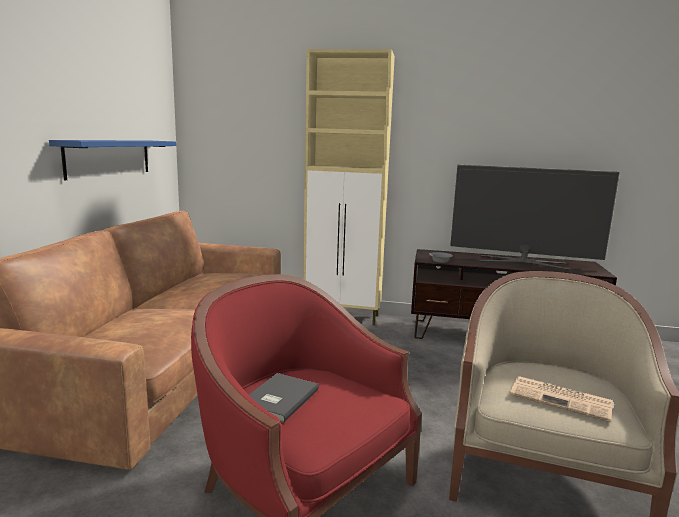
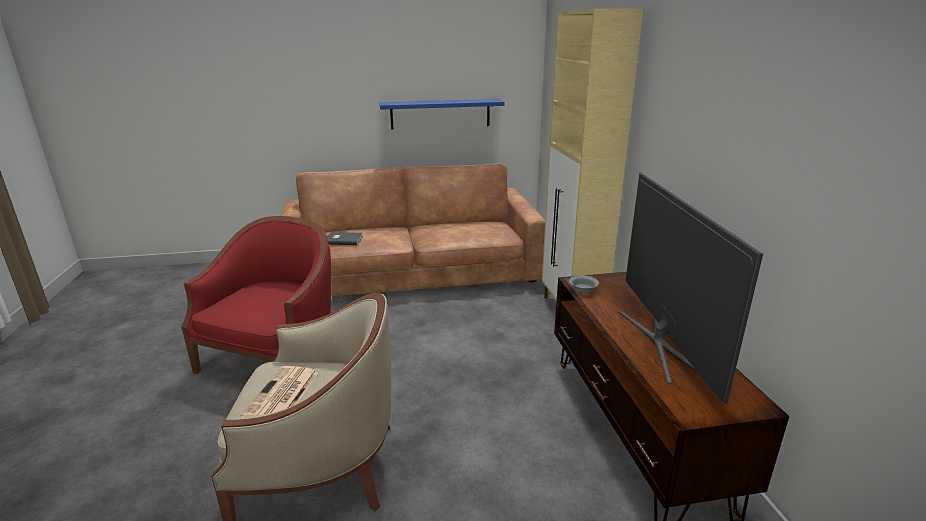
camera: 70 degrees right, 10 degrees up
(278, 399) = (260, 291): grey book -> grey book (343, 239)

